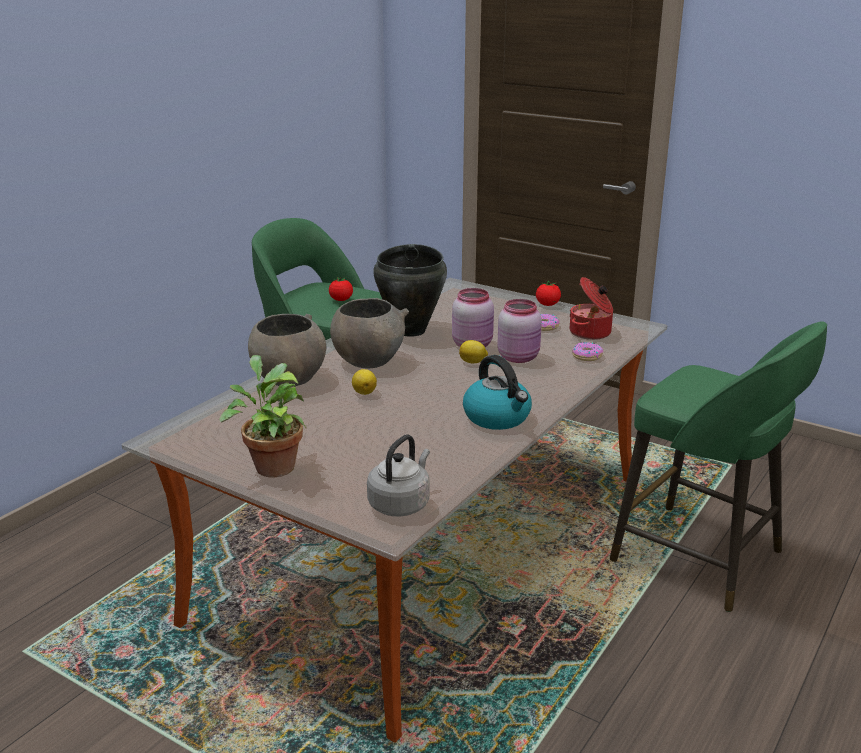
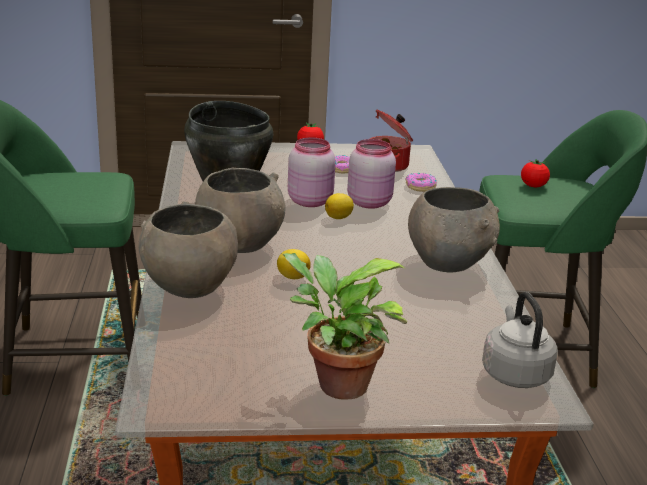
camera: 40 degrees left, 0 degrees up
(341, 300) = (88, 188): tomato -> tomato (533, 186)
(498, 417) = (448, 263): kettle -> grey bowl

